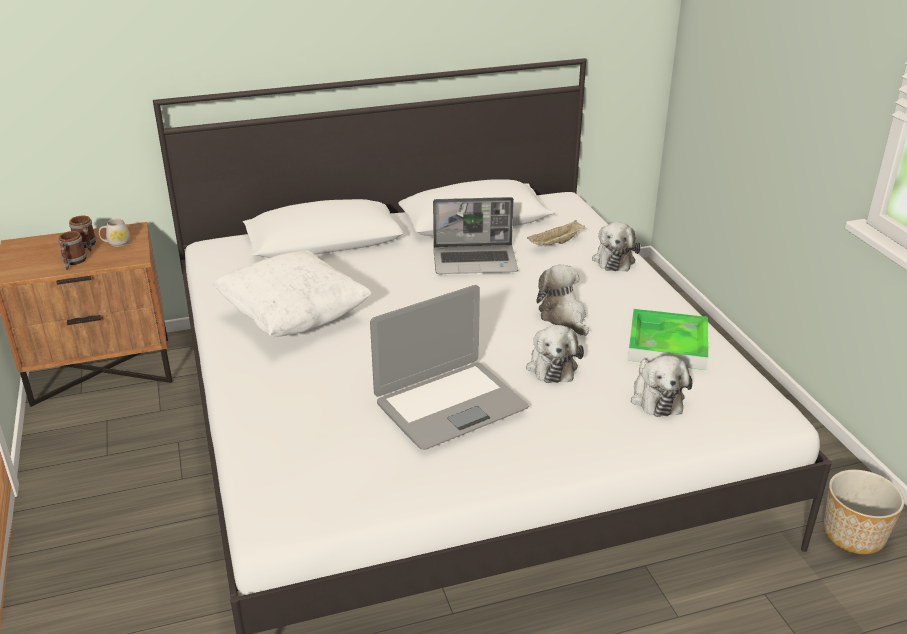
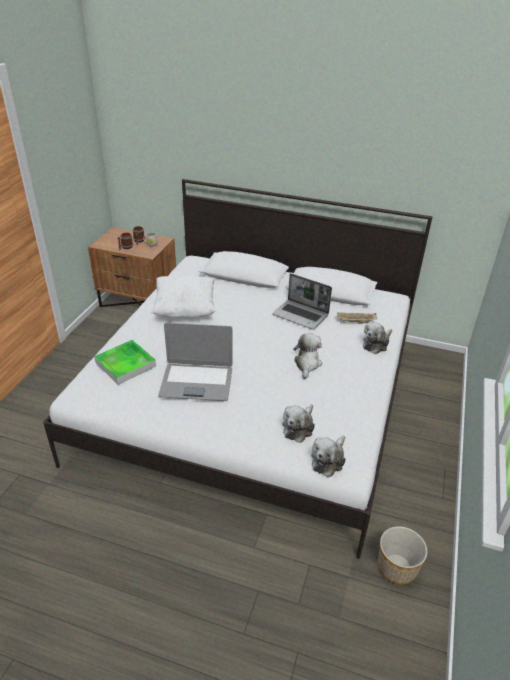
camera: 35 degrees right, 5 degrees up
(551, 365) = (269, 386): plush toy -> plush toy (328, 460)
(667, 344) = (342, 403): tray -> tray (125, 364)

